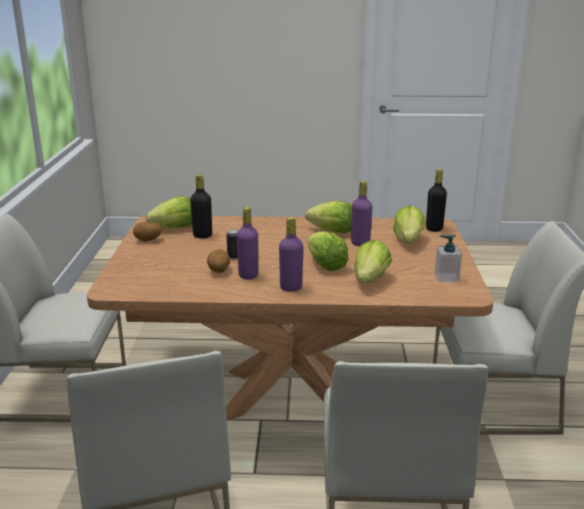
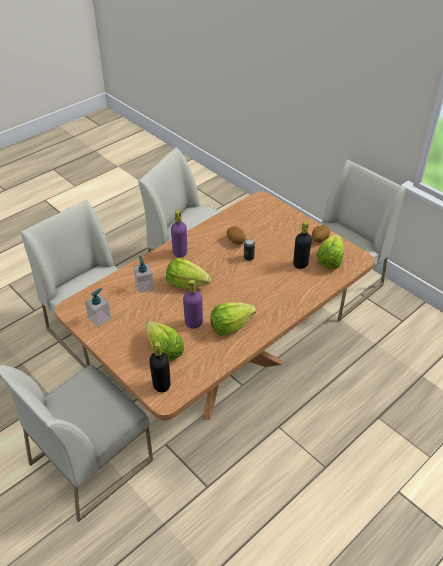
camera: 135 degrees right, 20 degrees up
(248, 275) = (215, 248): purple bottle -> none
(370, 280) = (144, 286): lettuce -> soap dispenser

